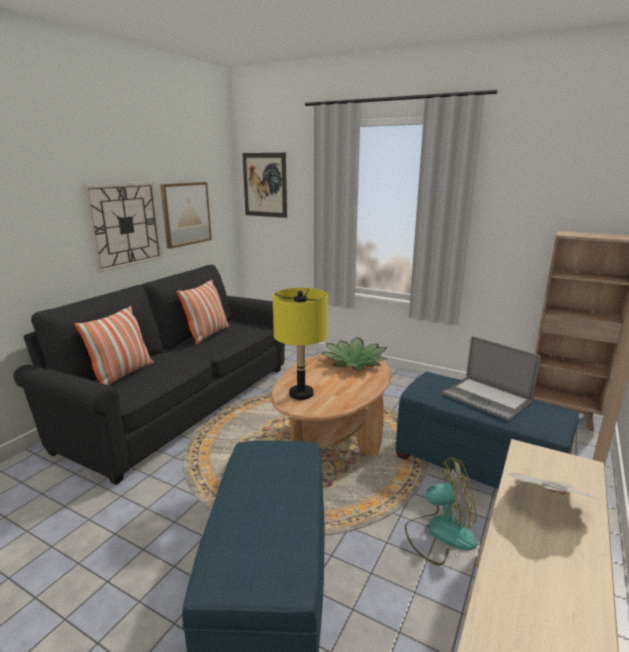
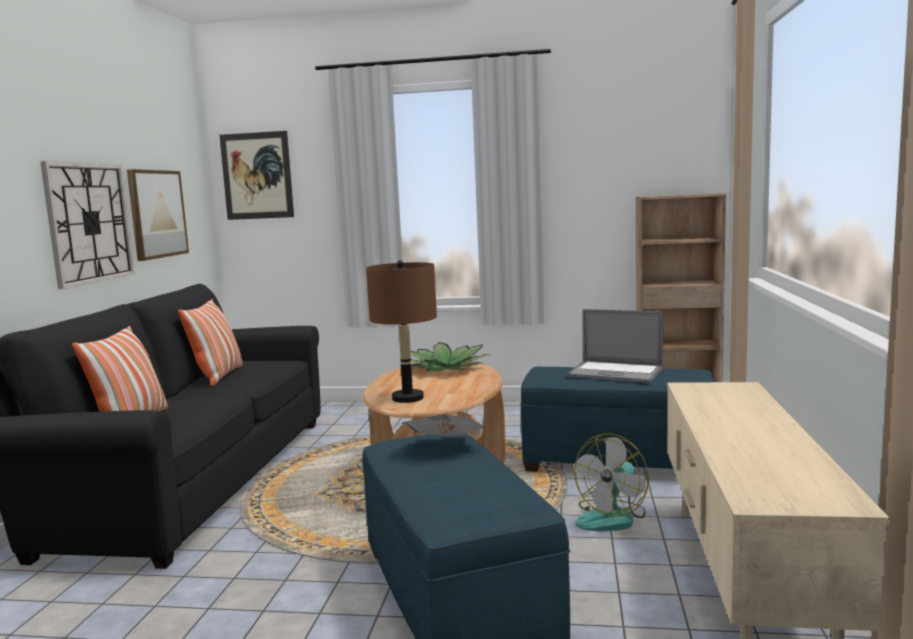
camera: 20 degrees left, 10 degrees down
(301, 394) = (408, 398): yellow table lamp -> brown table lamp
(440, 533) = (612, 517): fan -> fan turned 150 degrees clockwise
(549, 503) = (730, 408): newspaper -> newspaper (446, 448)

